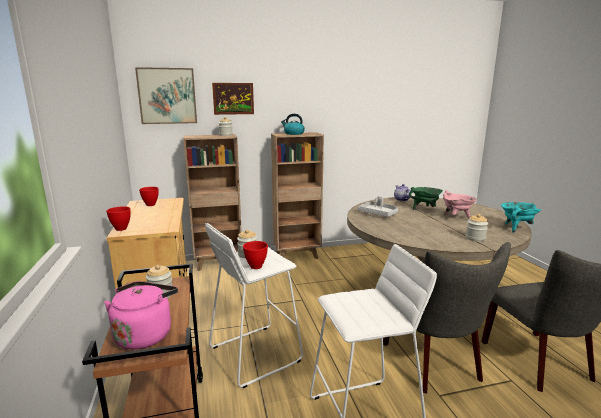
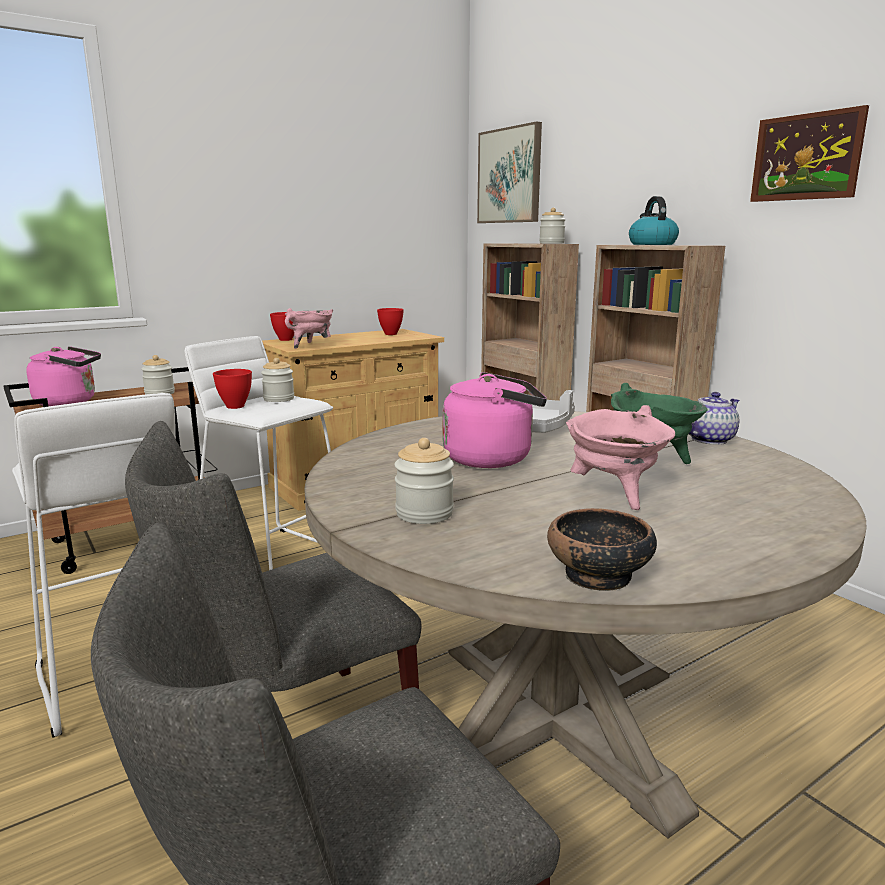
camera: 70 degrees right, 0 degrees up
(164, 224) = (311, 346): none -> pink cooking pot
(233, 98) = (588, 172): picture -> picture (806, 157)
(417, 224) = (493, 458): none -> pink kettle
(516, 228) = (598, 576): turquoise cooking pot -> bowl

